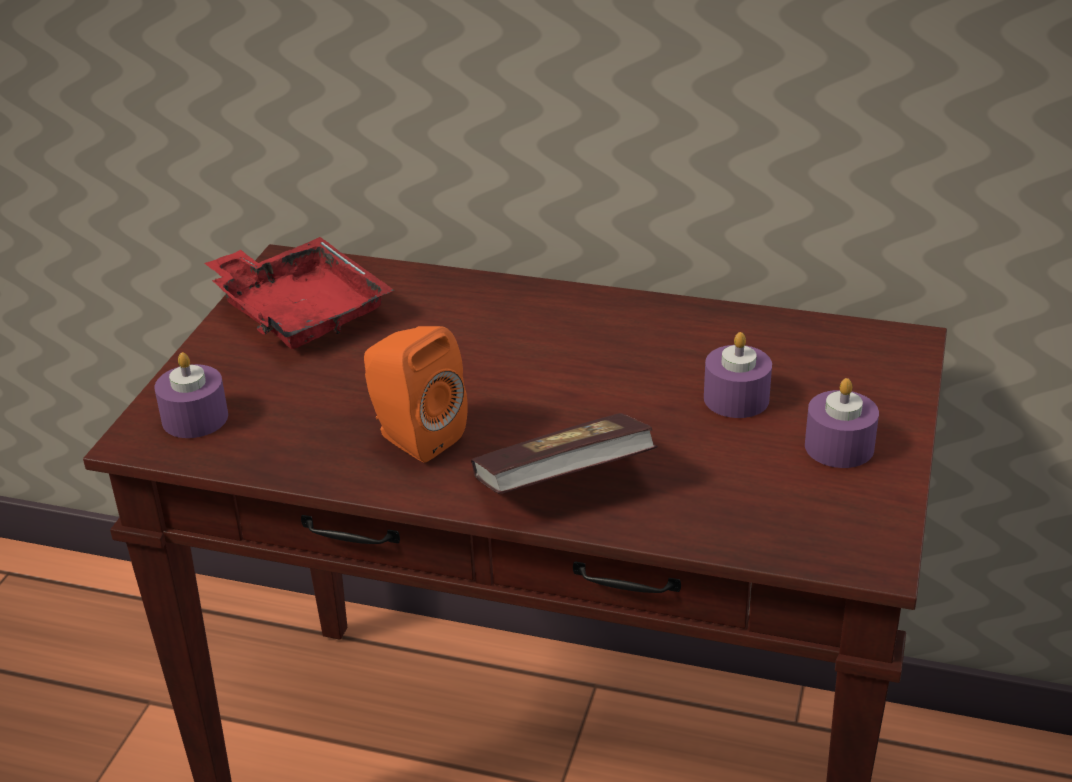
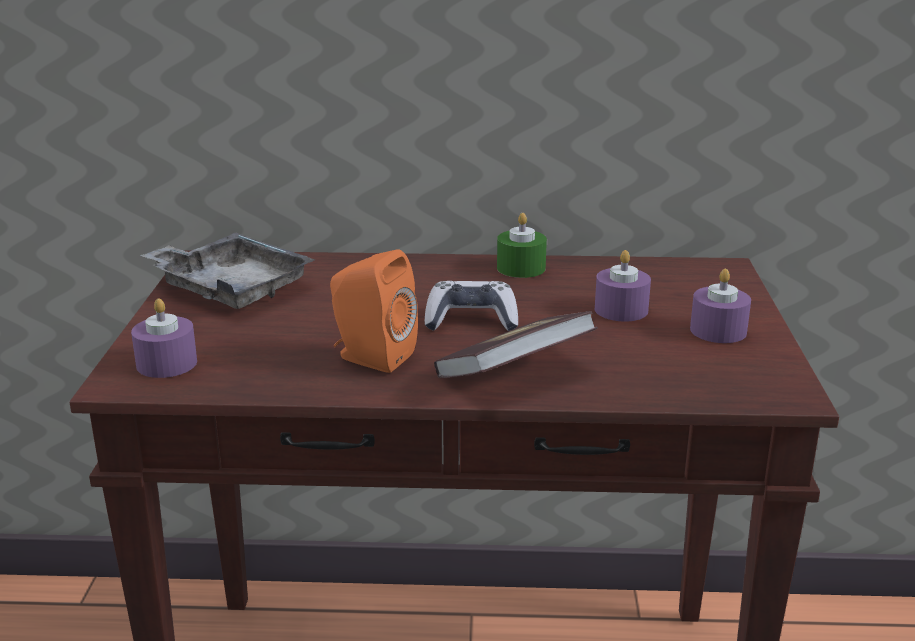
camera: 15 degrees left, 10 degrees down
(300, 311) = (231, 288): red tray -> grey tray
(550, 394) = (471, 320): none -> game controller
(647, 315) = (521, 268): none -> green candle

